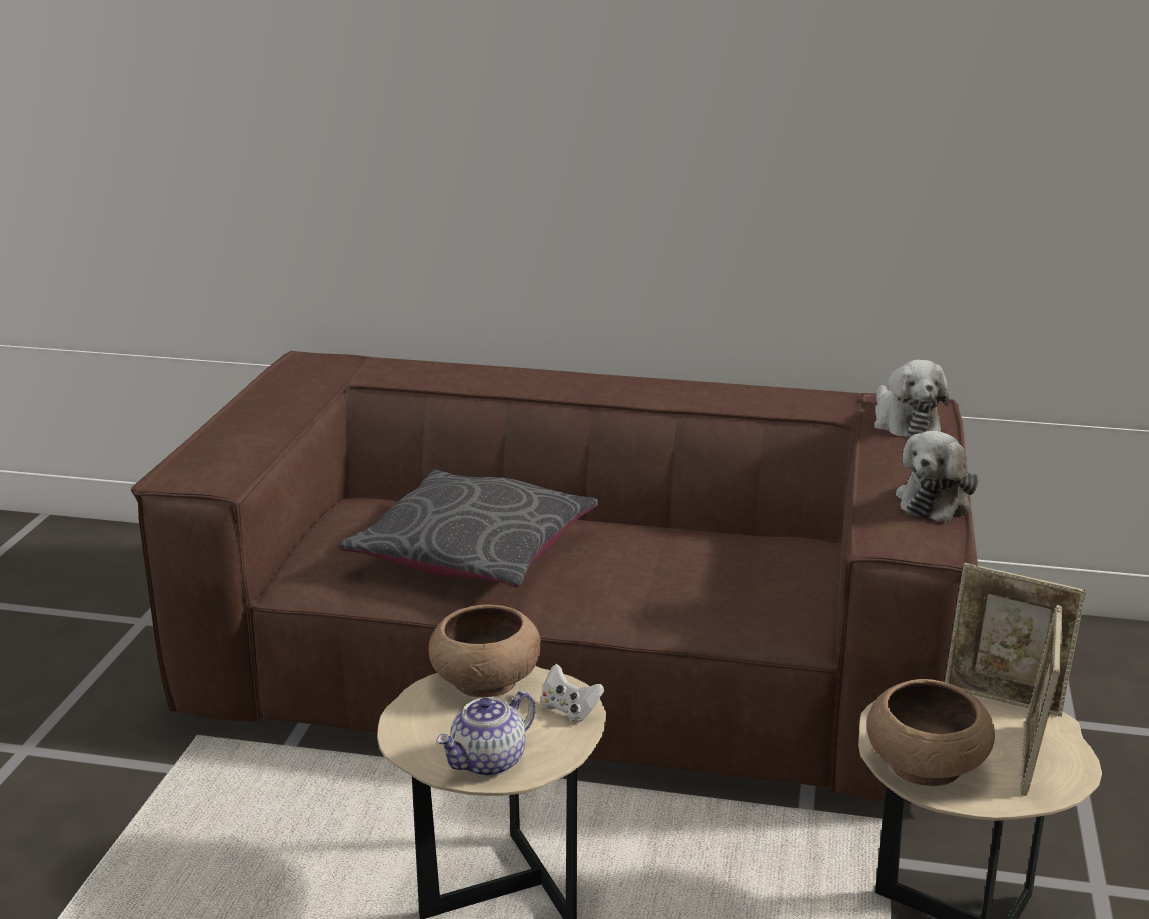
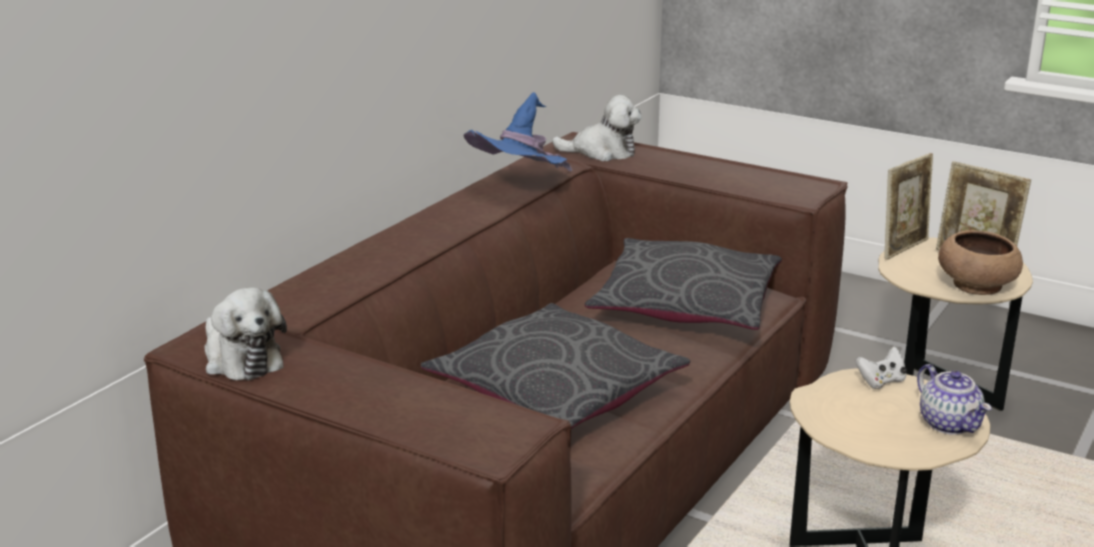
camera: 70 degrees left, 0 degrees up
(484, 681) = (827, 408): brown bowl -> none
(721, 587) = (685, 304): none -> grey pillow
(742, 402) = (521, 187): none -> blue hat
(936, 501) = (744, 170): plush toy -> plush toy (241, 359)

